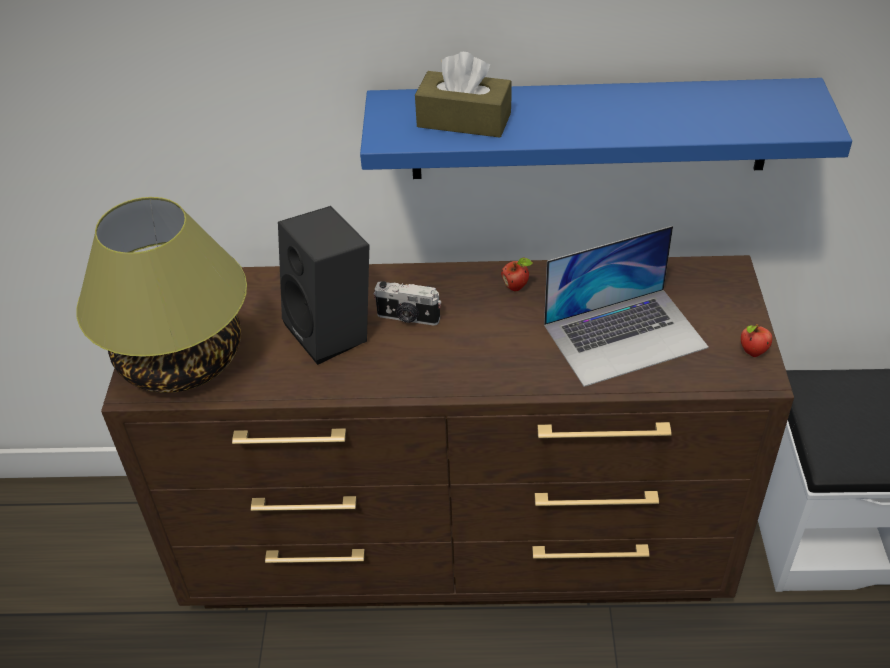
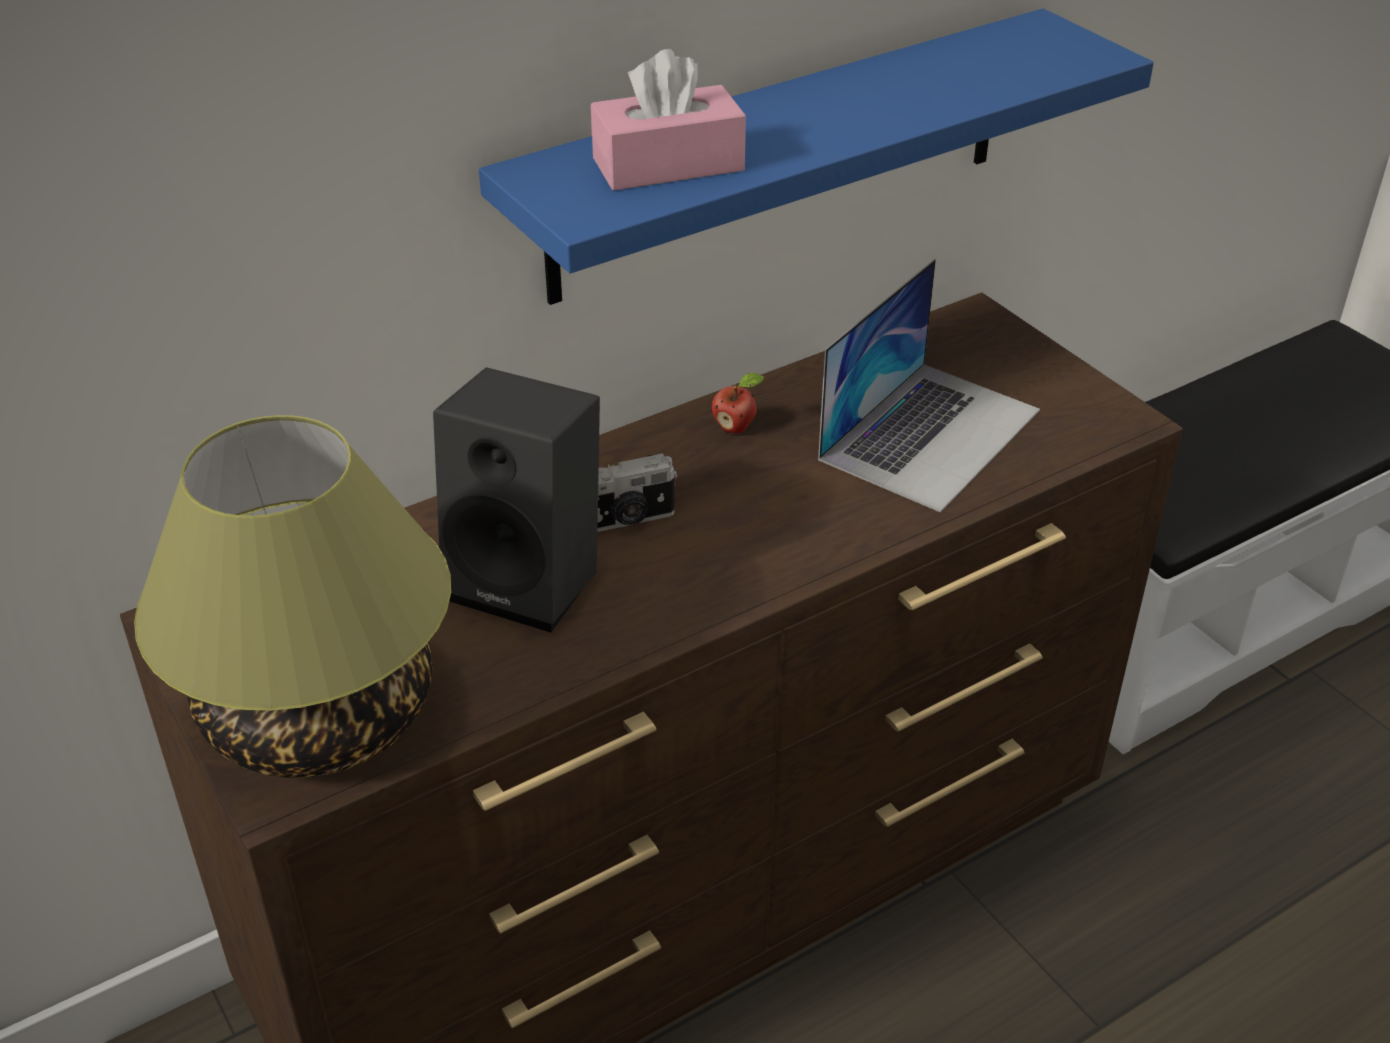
camera: 35 degrees left, 5 degrees down
(464, 120) = (668, 164): brown tissue box -> pink tissue box
(752, 353) = (1093, 397): apple -> none

